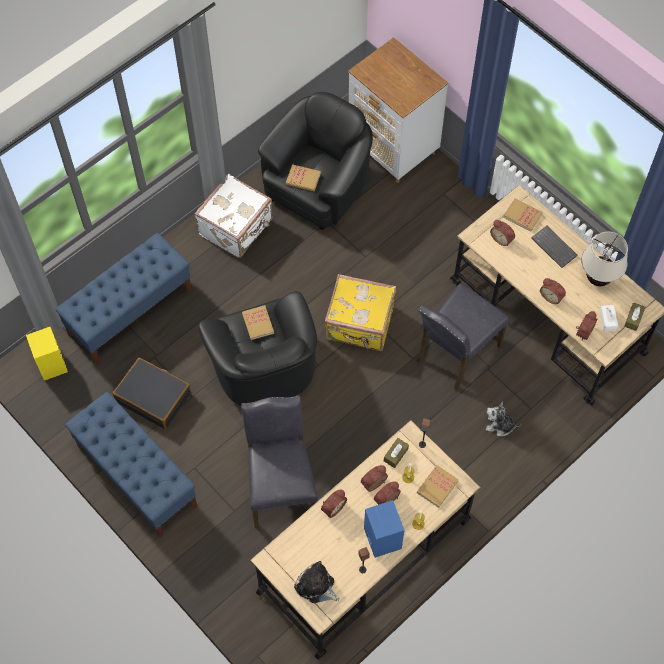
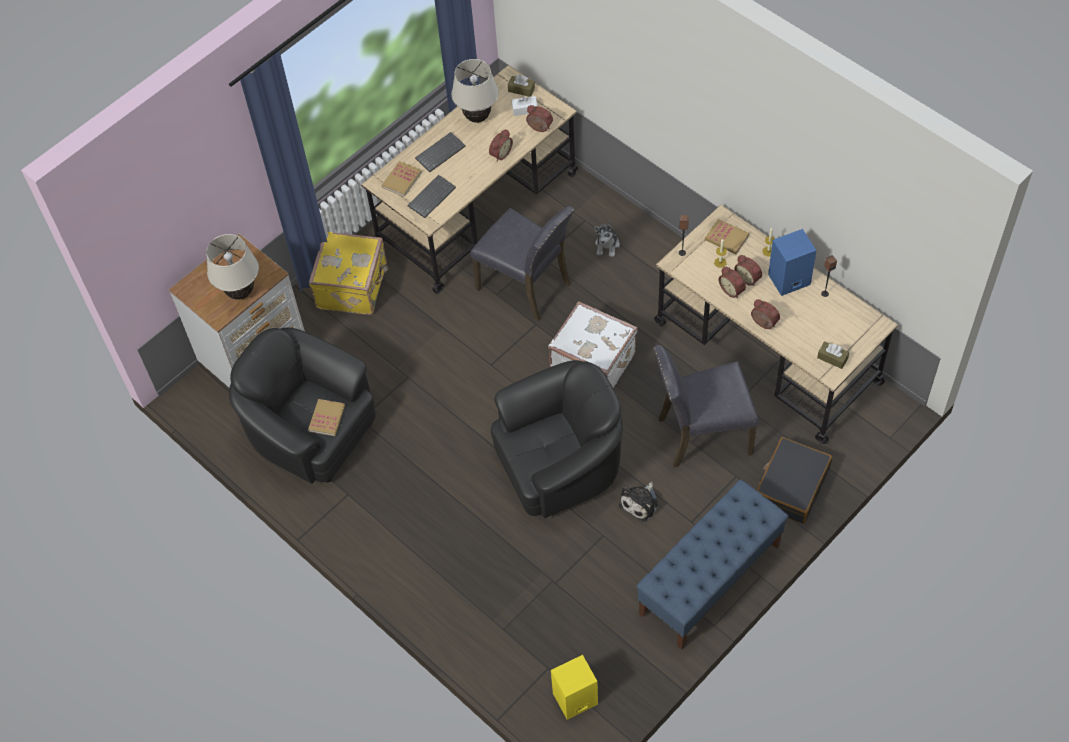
camera: 90 degrees left, 5 degrees down
(130, 312) = (496, 618): blue bench -> none
(154, 397) = (608, 576): black suitcase -> black suitcase (791, 486)
(237, 228) = (371, 514): white suitcase -> white suitcase (593, 361)
(258, 323) = (527, 445): book -> none
(316, 586) = (849, 331): plush toy -> plush toy (640, 503)
(360, 325) = (497, 376): yellow suitcase -> yellow suitcase (353, 286)
(385, 85) = (241, 293): none -> beige table lamp
(395, 455) = (697, 274): brown tissue box -> brown tissue box (832, 358)
(502, 238) = (431, 196): alarm clock -> keyboard

